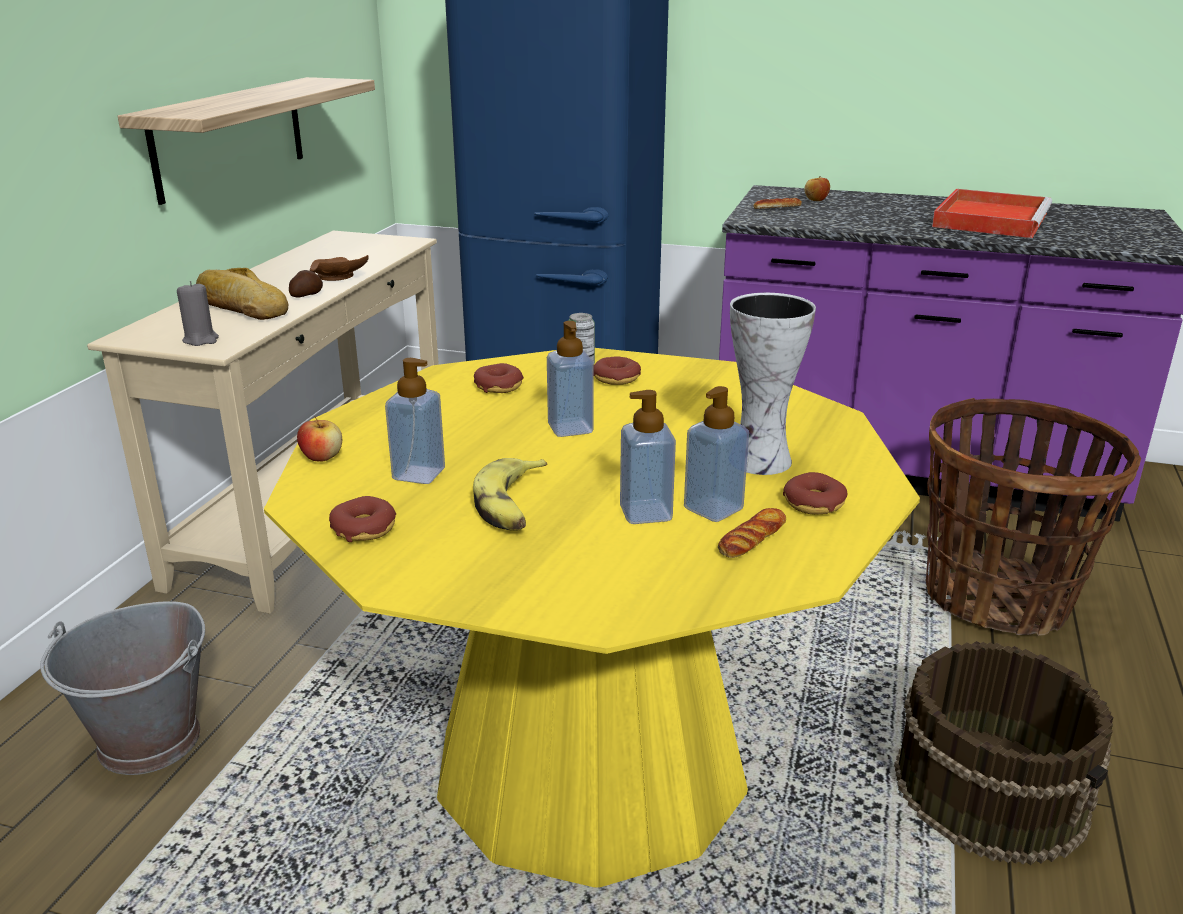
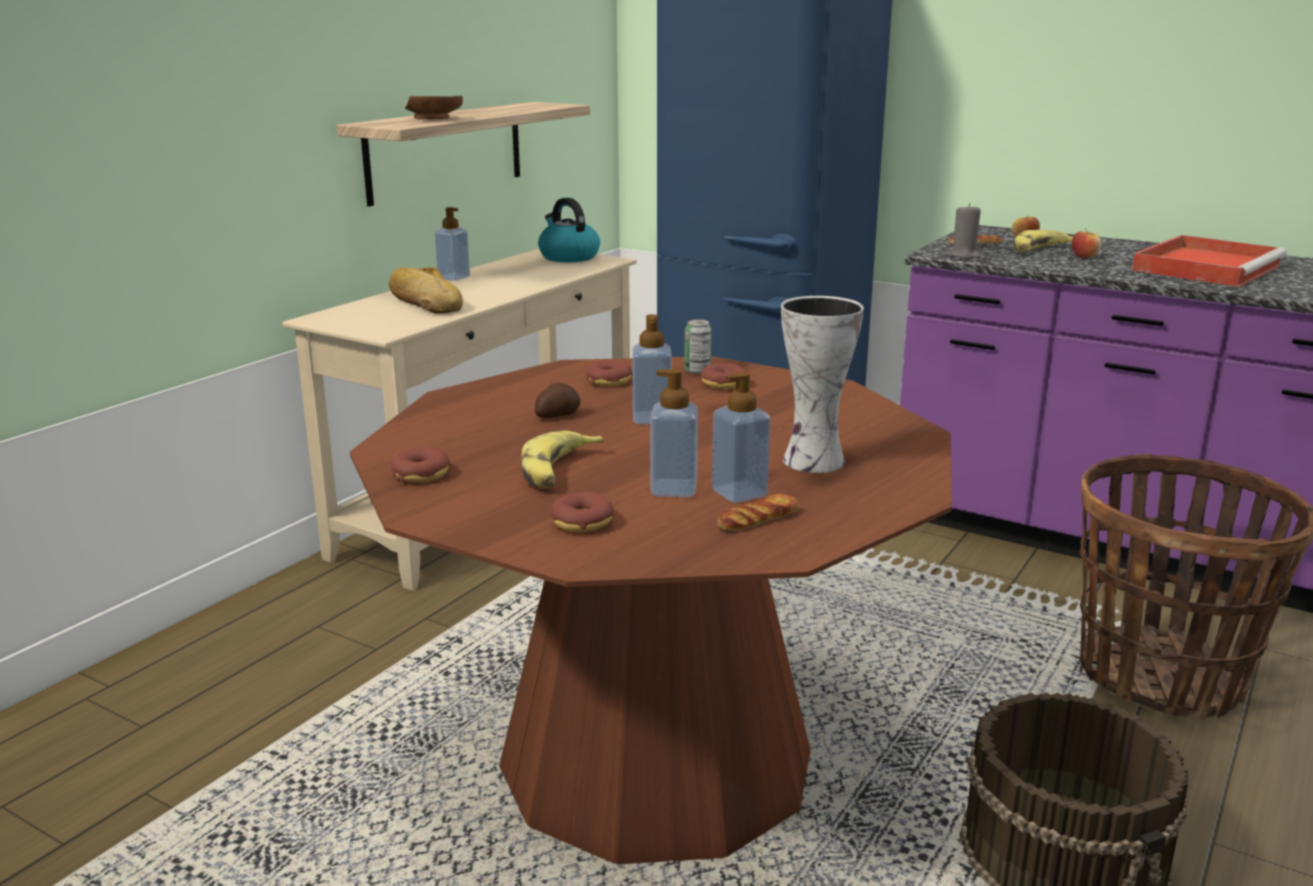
camera: 15 degrees right, 5 degrees down
(150, 741) = (273, 678): grey bucket -> none
(201, 340) = (376, 325): grey candle -> grey candle (964, 255)
(306, 295) = (487, 297): potato -> potato (557, 415)
(322, 457) = (420, 420): apple -> apple (1084, 257)
(337, 278) = (523, 285): brown plate -> brown plate (432, 119)
(365, 240) = (568, 257): none -> kettle
(419, 474) = (493, 440): soap dispenser -> soap dispenser (453, 278)
(591, 762) = (656, 759): yellow dining table -> brown dining table
(814, 503) = (840, 499): donut -> donut (582, 522)
(839, 210) = (1040, 250): none -> banana

